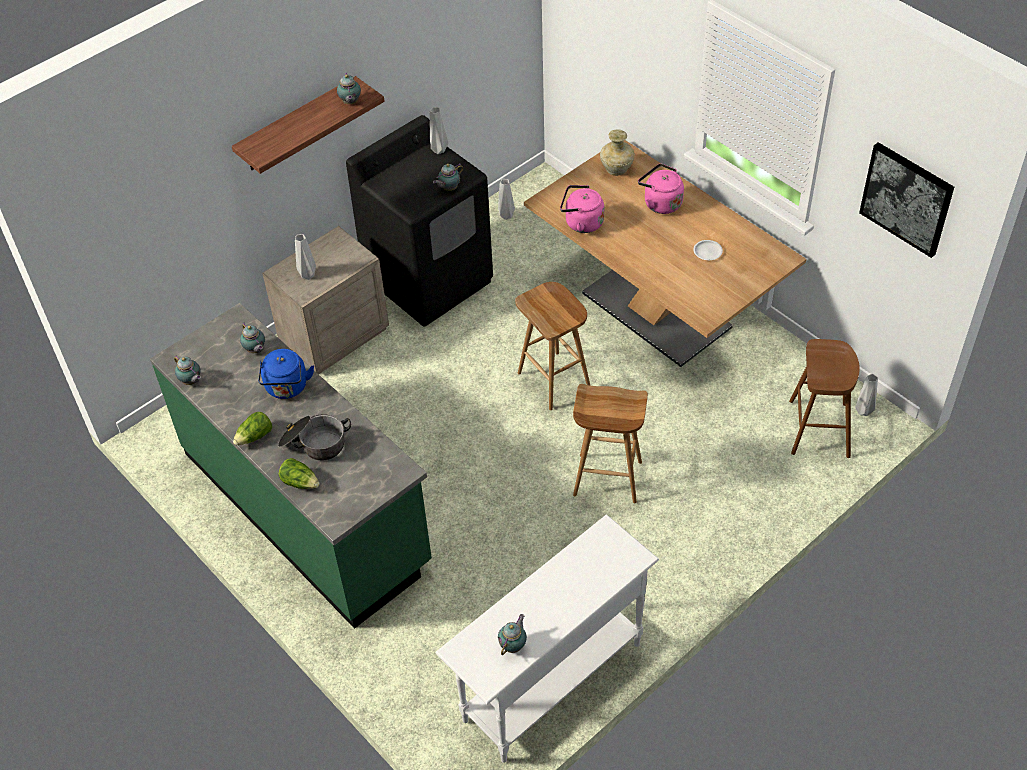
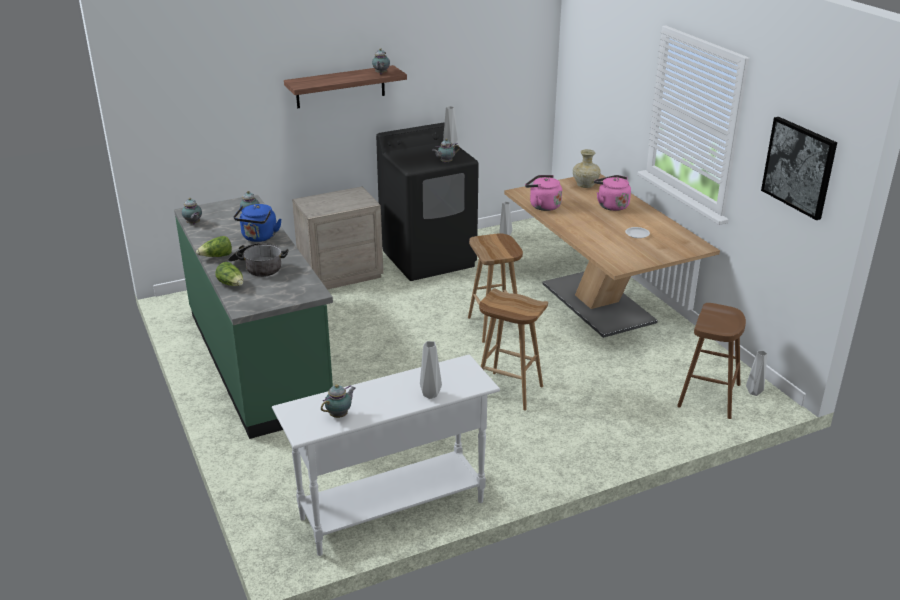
camera: 15 degrees right, 20 degrees down
(307, 274) = (323, 204): grey vase -> grey vase (430, 394)

